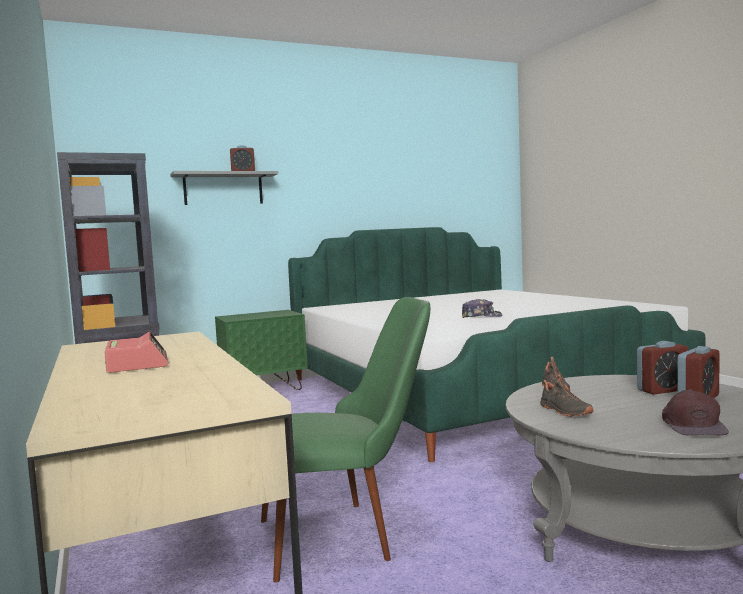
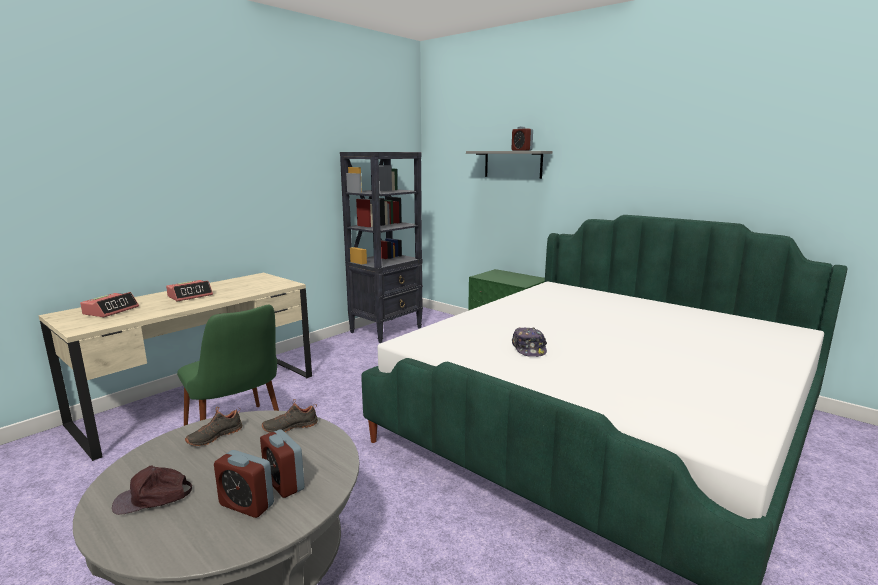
camera: 65 degrees right, 10 degrees up
(137, 394) = (111, 310): none -> alarm clock

